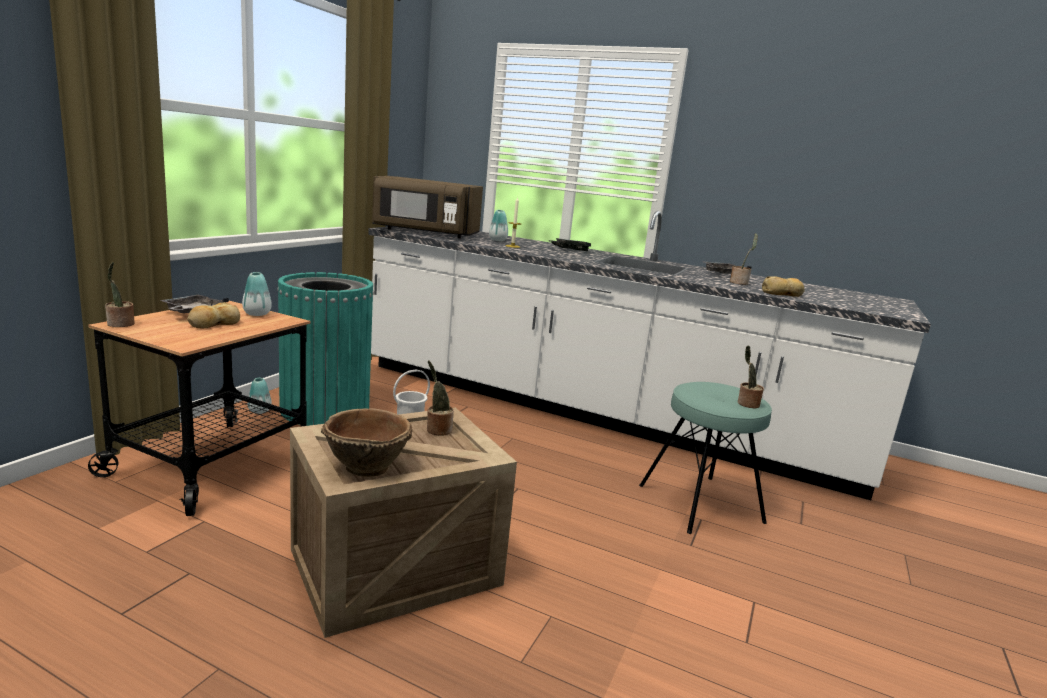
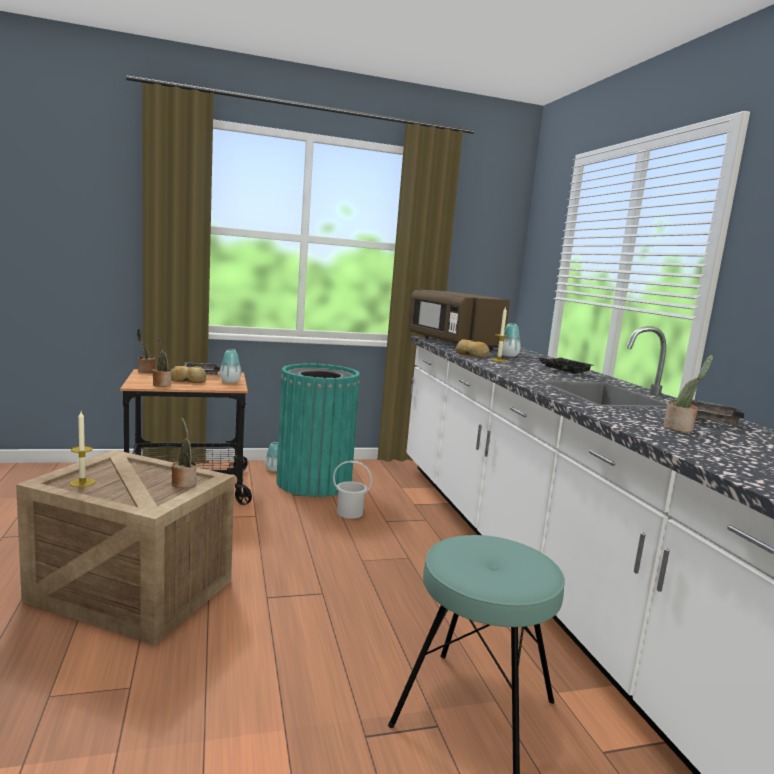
camera: 50 degrees right, 5 degrees down
(366, 467) = (82, 482): brown bowl -> candle
(746, 404) = (497, 580): potted plant -> potted plant (161, 384)
(782, 294) = (700, 449): bread -> bread (471, 355)

